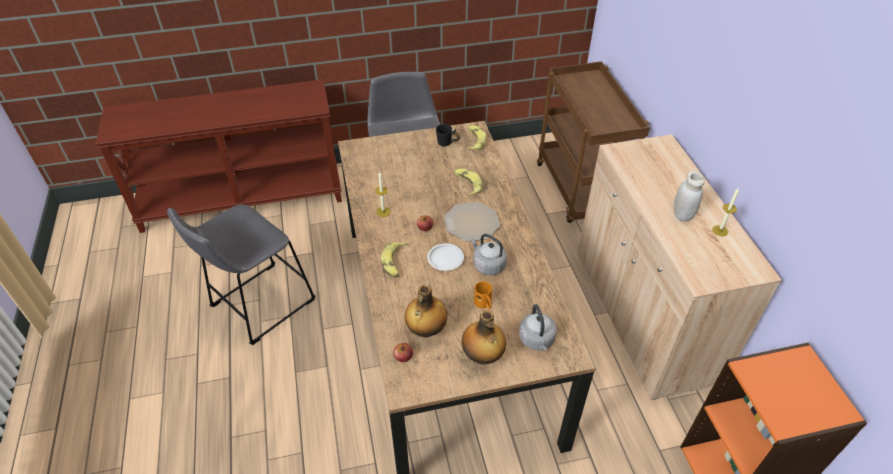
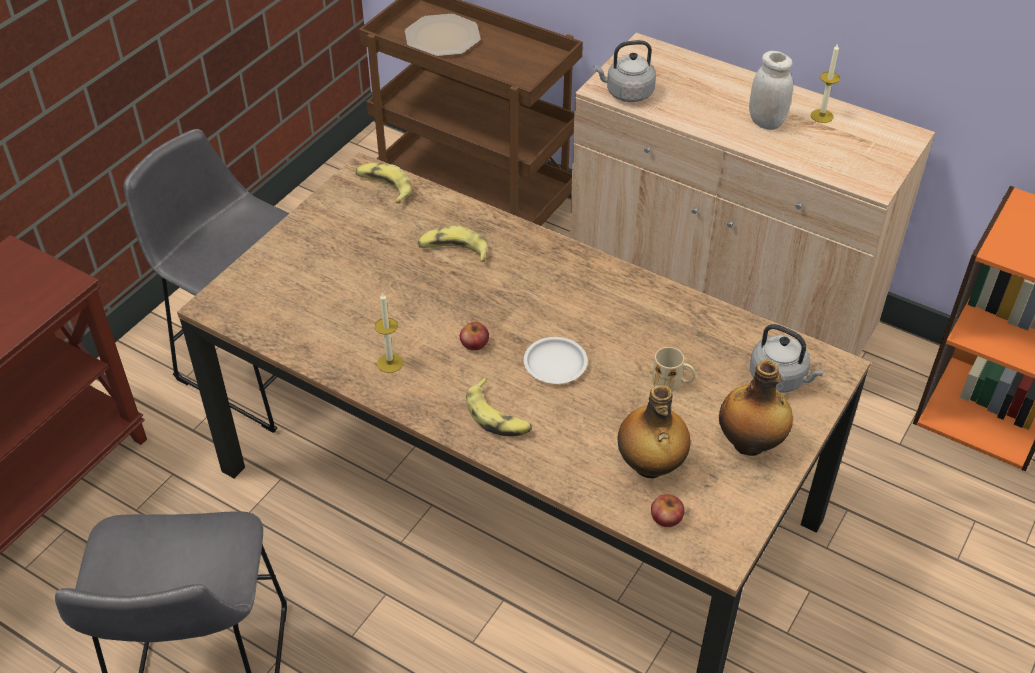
camera: 45 degrees left, 0 degrees up
(446, 145) = (352, 216): black mug -> none
(471, 222) = (524, 297): plate -> plate (442, 38)
(484, 304) = (672, 383): orange mug -> beige mug
(487, 265) = (614, 334): grey kettle -> grey kettle (627, 93)

